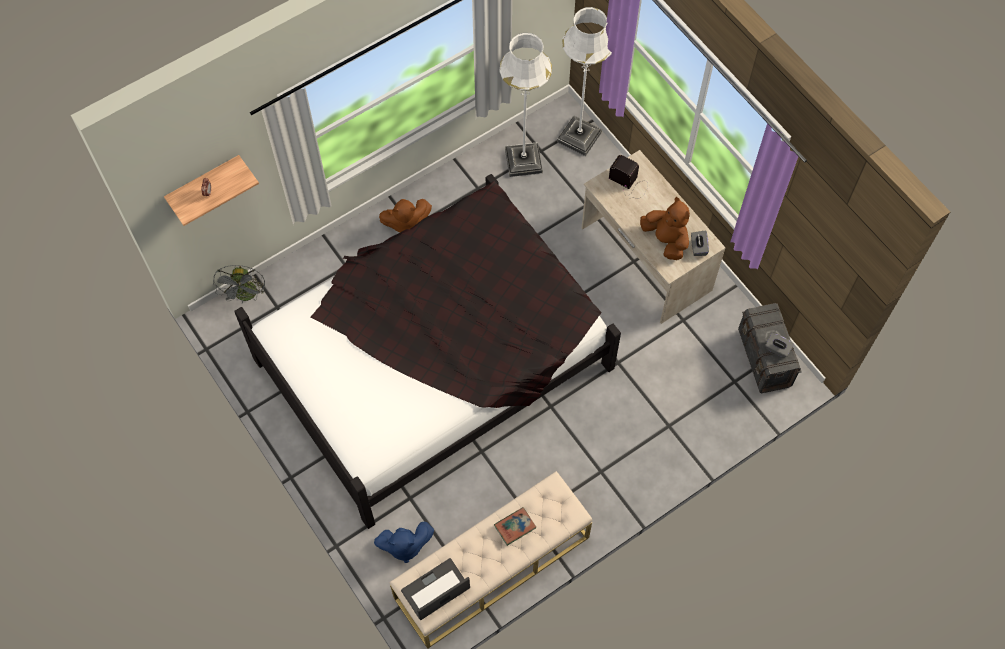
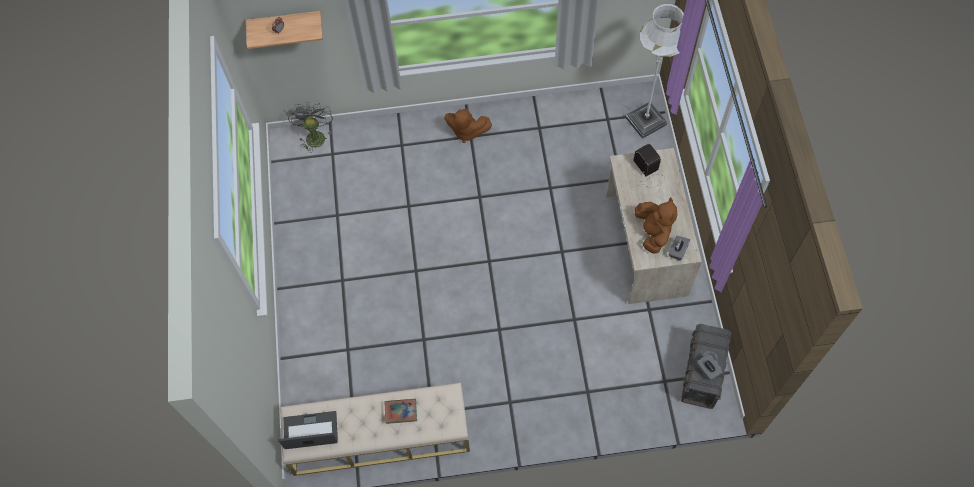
camera: 30 degrees right, 0 degrees up
(246, 296) = (314, 135): grey fan -> grey fan turned 150 degrees clockwise
(404, 545) = (322, 385): blue plush toy -> none
(434, 361) = (427, 250): black bed -> none
(523, 161) = (588, 121): white floor lamp -> none

